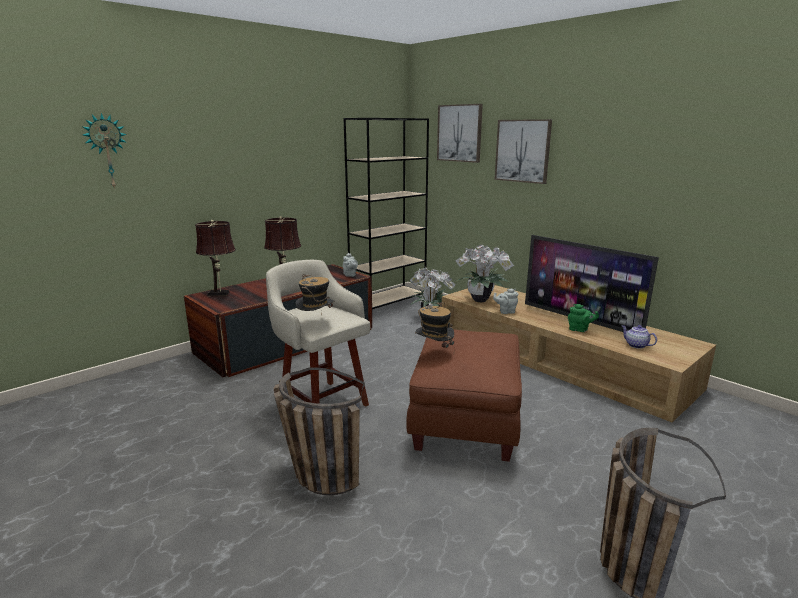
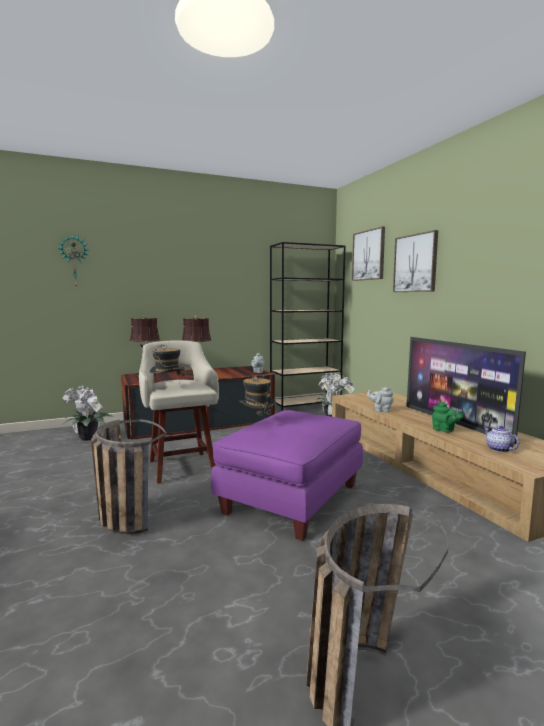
camera: 20 degrees right, 10 degrees down
(465, 419) = (291, 498): brown ottoman -> purple ottoman
(482, 300) = (366, 401): potted plant -> potted plant (88, 439)

